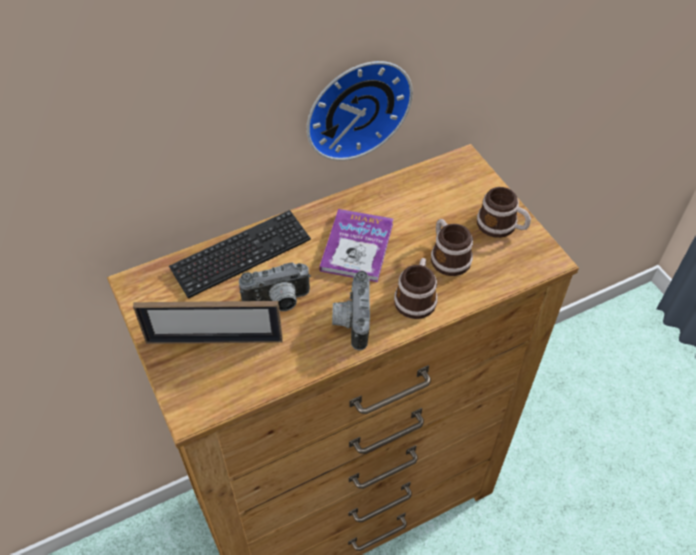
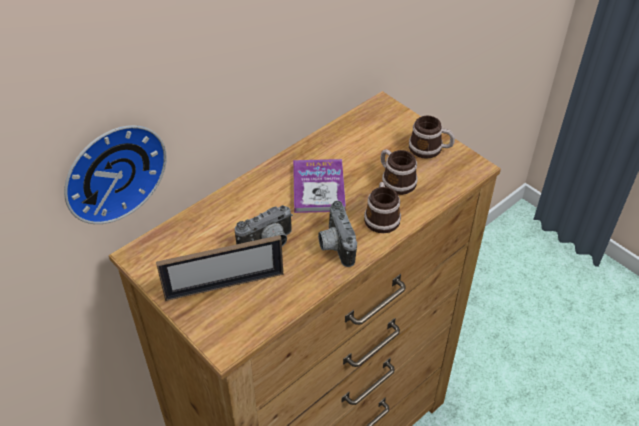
camera: 15 degrees left, 5 degrees down
(241, 255) = (222, 213): keyboard -> none
(355, 106) = (294, 70): wall clock -> wall clock (112, 170)

